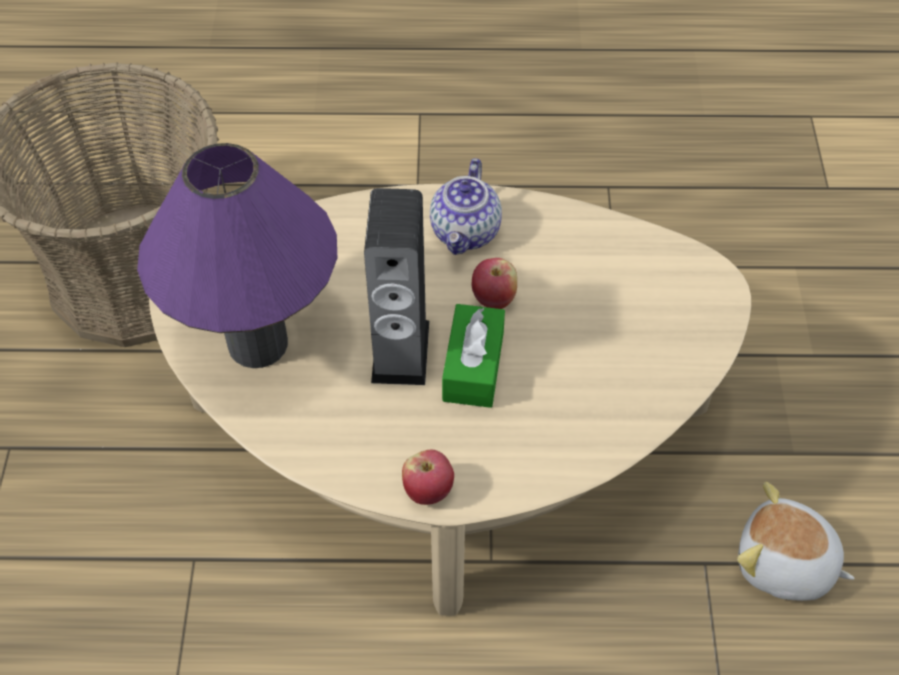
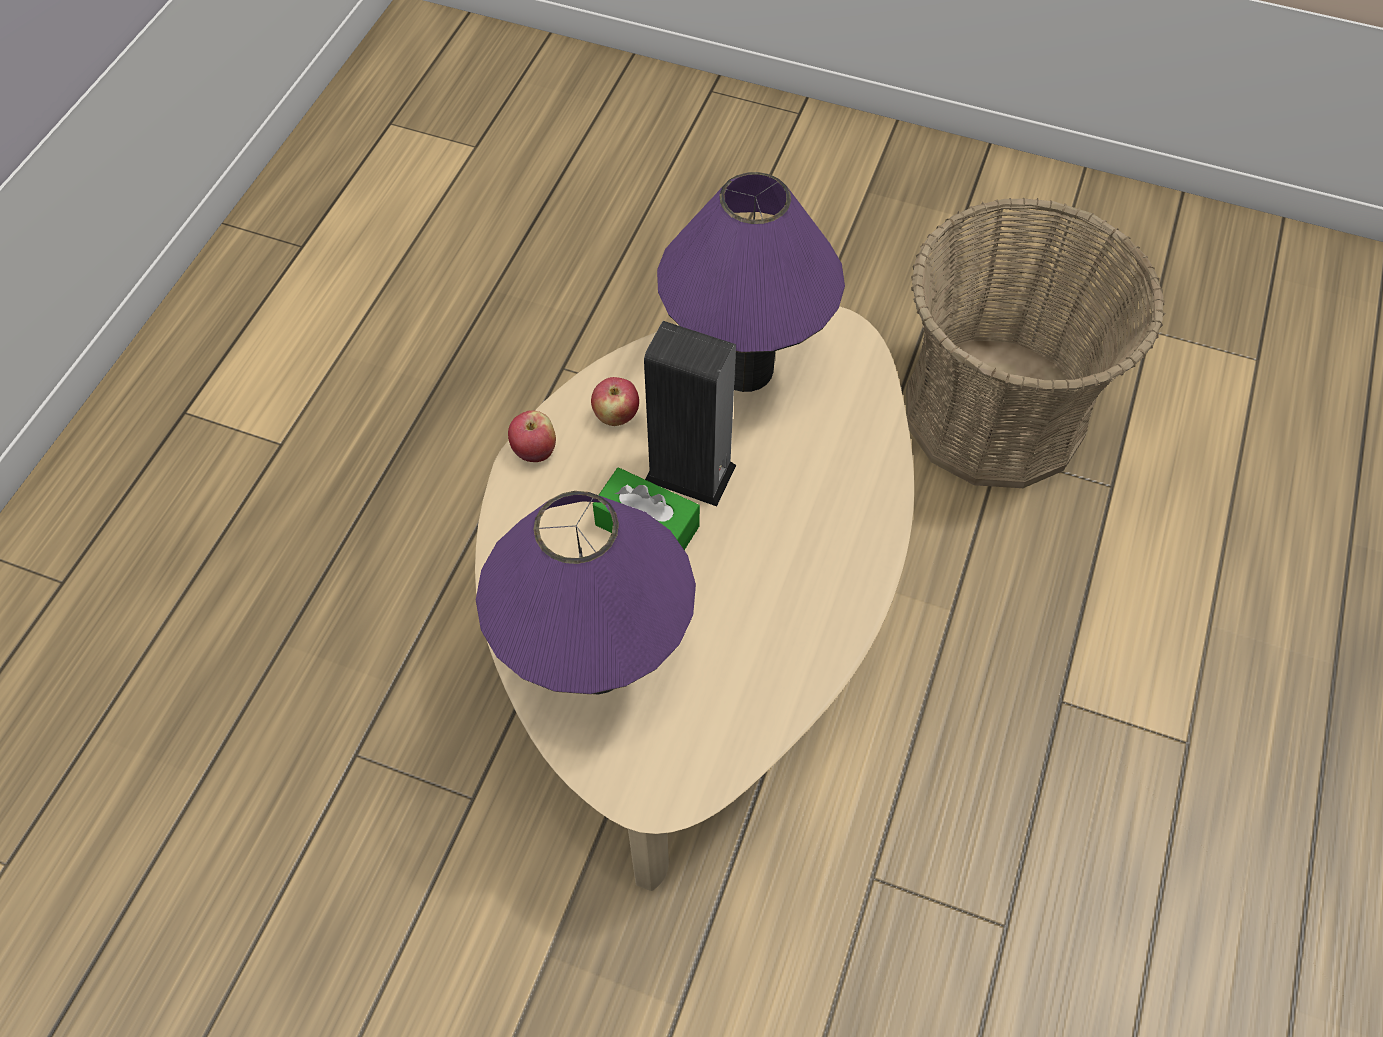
camera: 110 degrees right, 5 degrees up
(466, 232) = (819, 574): teapot -> none
(494, 299) = (721, 570): apple -> apple (616, 416)
(628, 358) = (597, 664): none -> purple table lamp
(784, 565) = (434, 874): plush toy -> none

